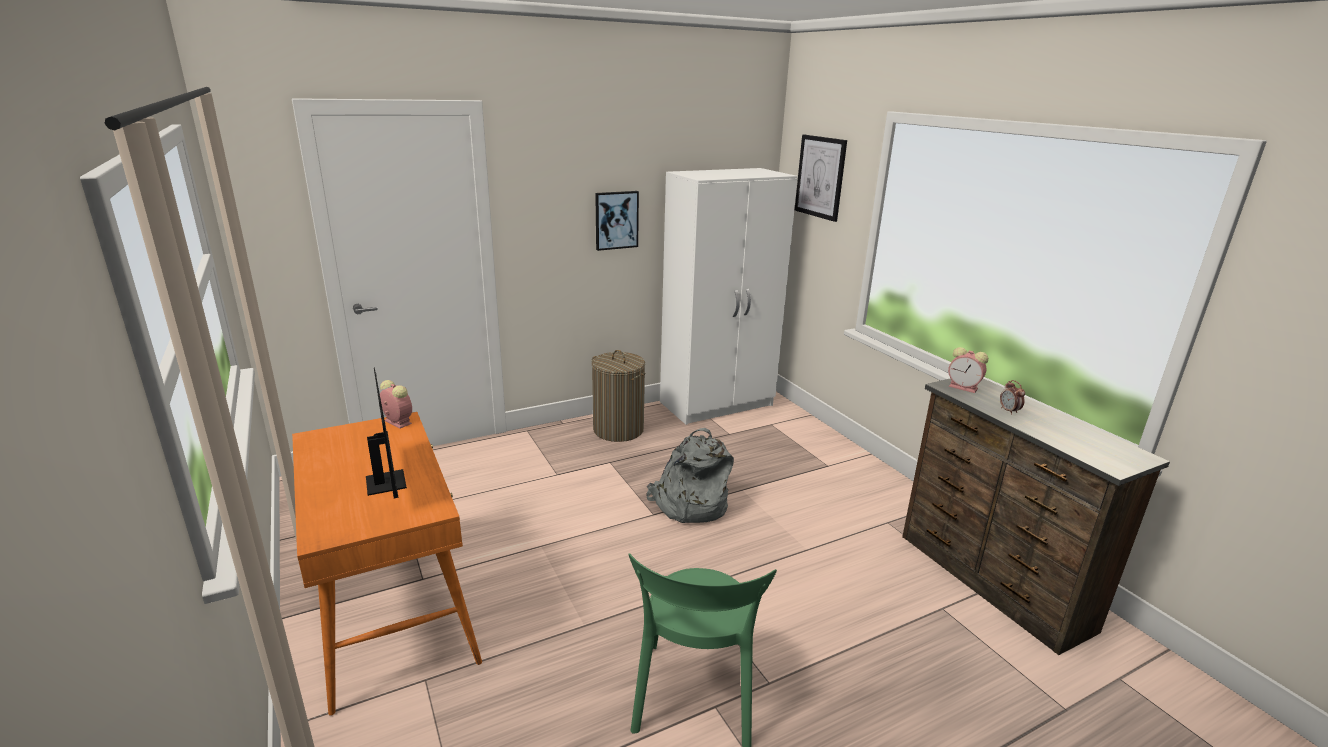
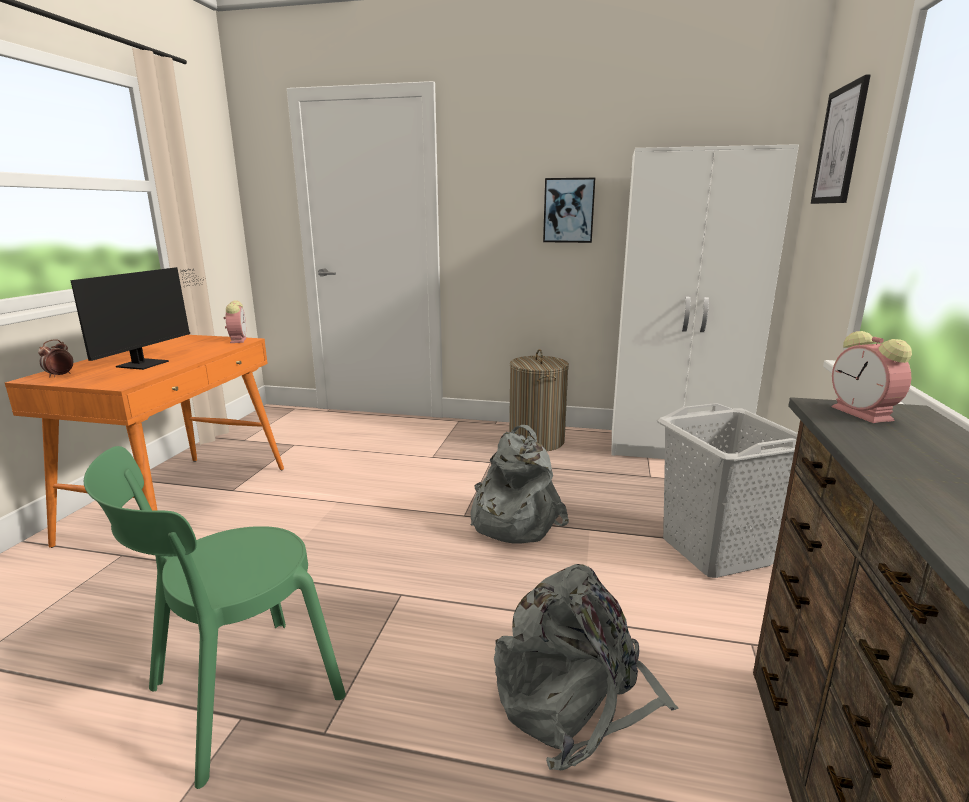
camera: 40 degrees right, 5 degrees down
(820, 475) = (715, 551): none -> grey laundry basket
(853, 593) = (575, 700): none -> grey backpack
(1009, 411) = (905, 457): alarm clock -> alarm clock (60, 375)

